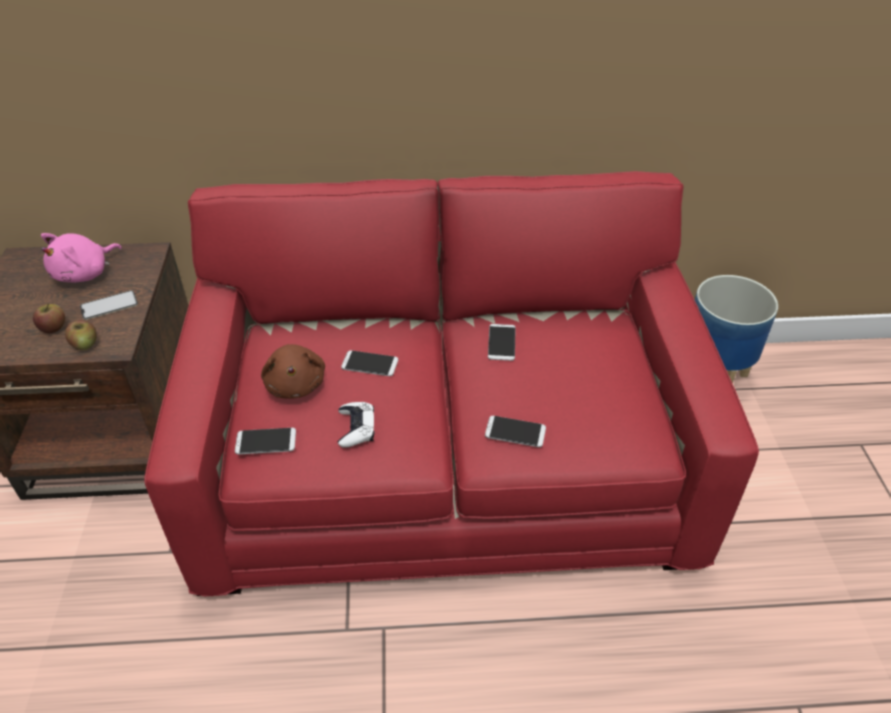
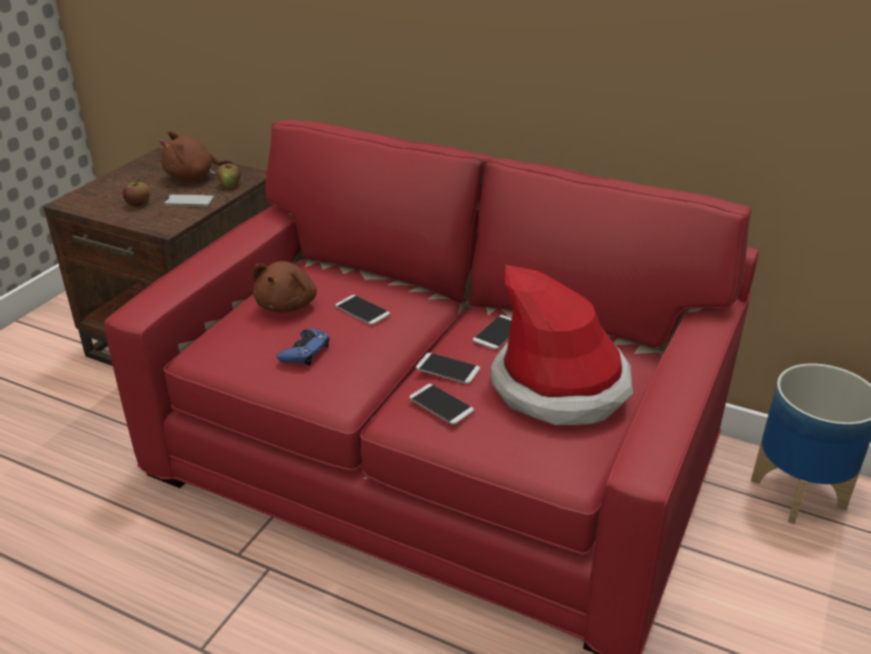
camera: 30 degrees right, 10 degrees down
(85, 273) = (194, 176): pink plush toy -> brown plush toy
(85, 344) = (148, 220): apple -> apple (230, 185)
(266, 441) = (225, 336): phone -> phone (447, 369)
(356, 428) = (305, 352): white game controller -> blue game controller
(589, 375) = (560, 386): none -> hat

